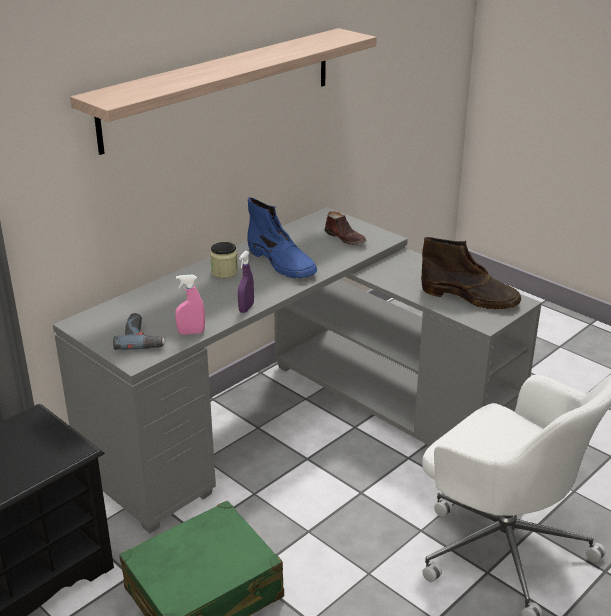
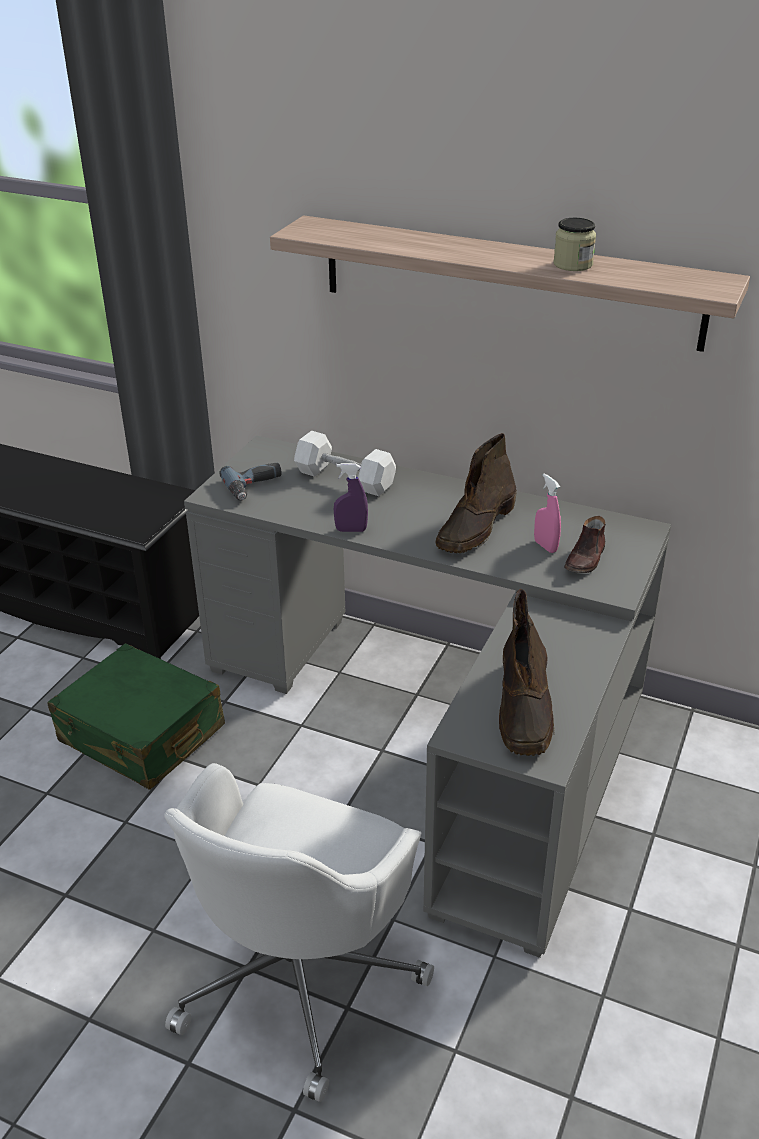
camera: 70 degrees right, 5 degrees up
(170, 297) = (345, 479): none -> white dumbbell
(191, 332) = (279, 510): pink spray bottle -> pink spray bottle (545, 546)
(224, 272) = (425, 496): jar -> jar (573, 264)
(282, 263) = (476, 528): blue boot -> brown boot

